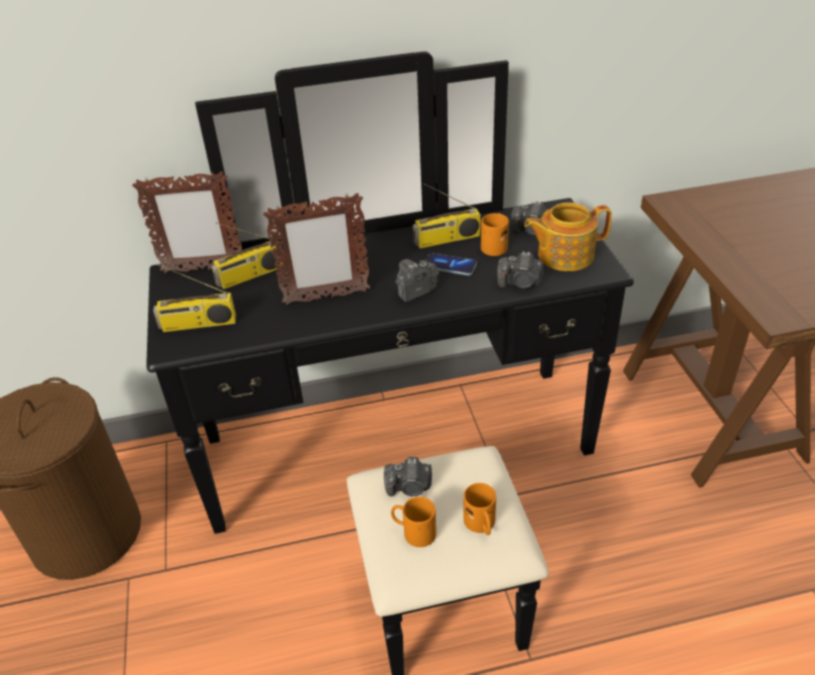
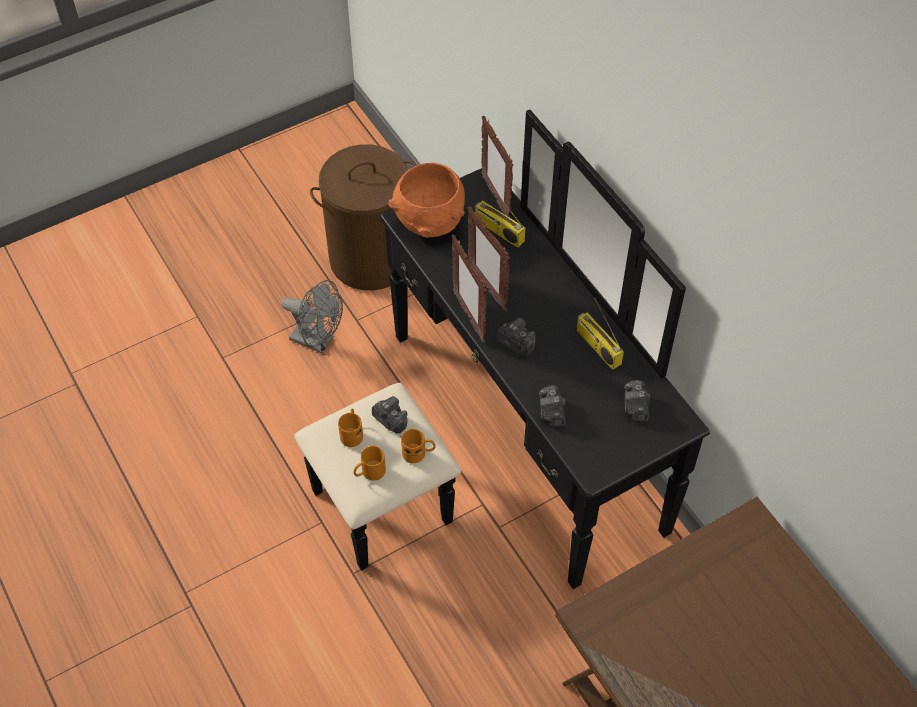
camera: 70 degrees right, 15 degrees up
(169, 622) = (318, 341): none -> grey fan
(198, 324) = (430, 222): radio -> orange bowl
(359, 318) = (469, 317): none -> picture frame
(409, 487) = (390, 420): camera -> camera turned 150 degrees clockwise
(450, 266) = (559, 358): phone -> none
(495, 245) = (602, 384): orange mug -> orange mug (418, 453)
(564, 255) = (605, 438): teapot -> none

